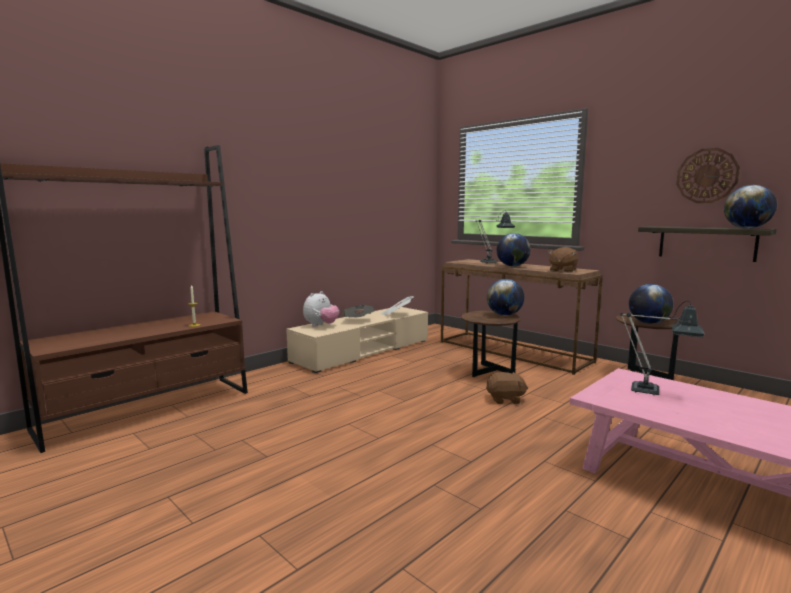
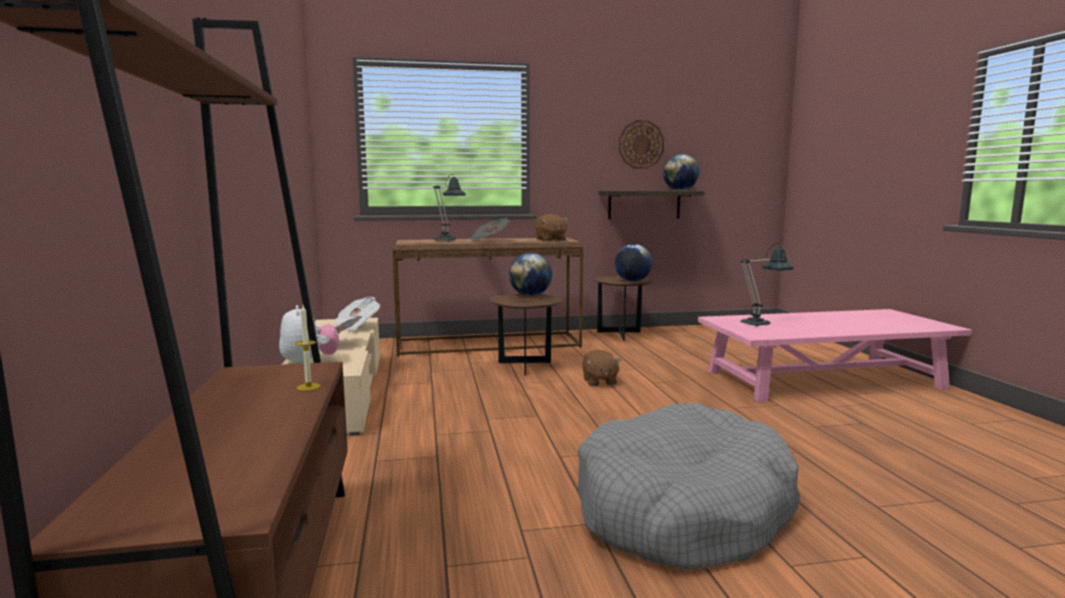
camera: 55 degrees left, 0 degrees up
(309, 479) = (682, 510): none -> grey dog bed
(505, 399) = (599, 381): brown plush toy -> brown plush toy turned 135 degrees clockwise
(512, 266) = (488, 241): globe -> newspaper

